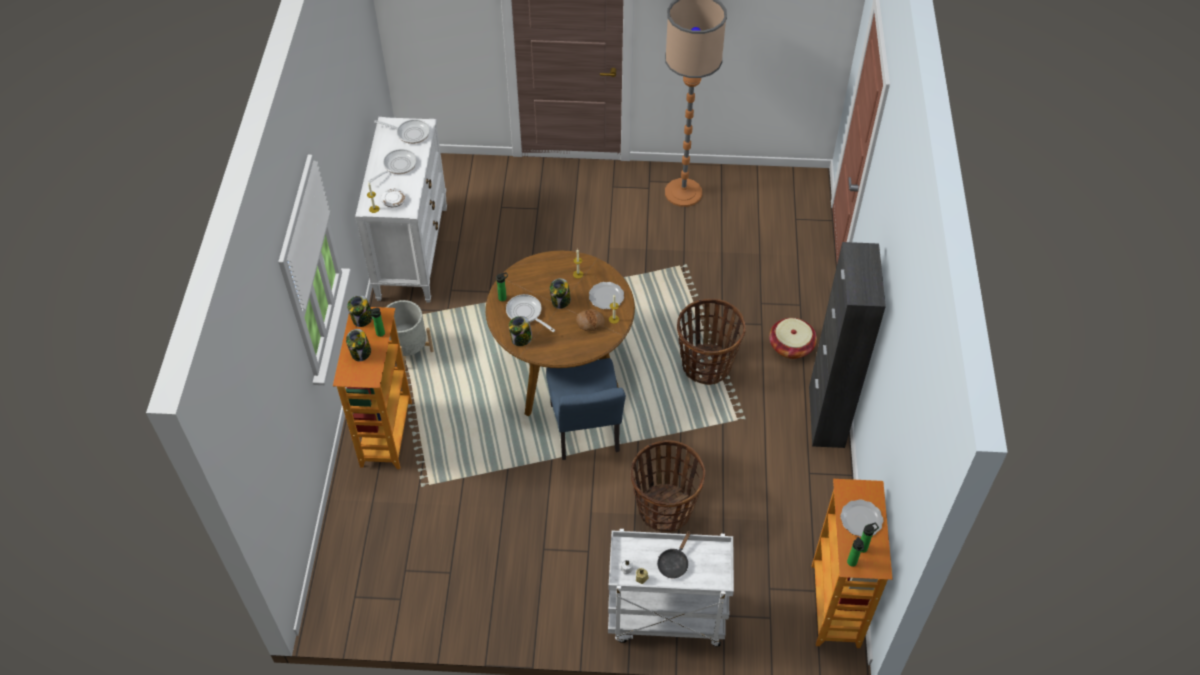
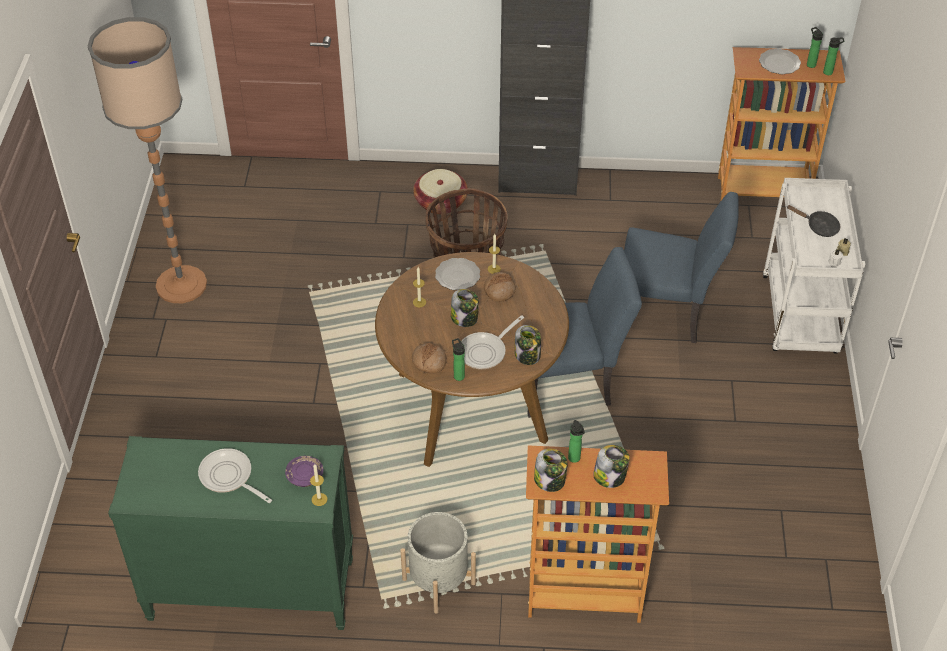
camera: 90 degrees left, 5 degrees down
(394, 201) = (304, 475): white plate -> purple plate
(410, 133) = (157, 466): frying pan -> none
(412, 252) = (250, 590): white dresser -> green dresser
(517, 281) = (429, 362): none -> bread
(664, 508) = (667, 314): basket -> blue chair

